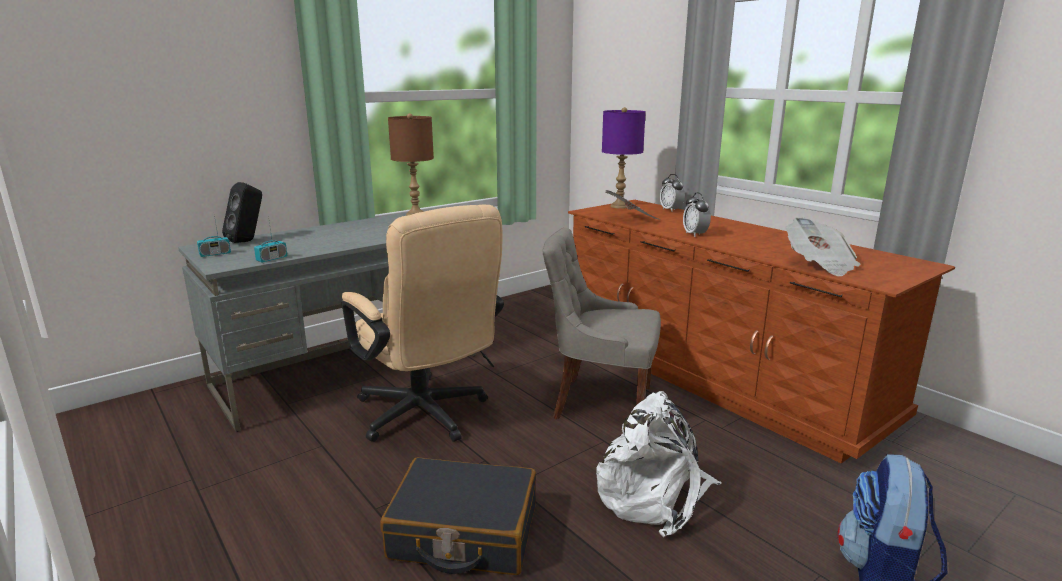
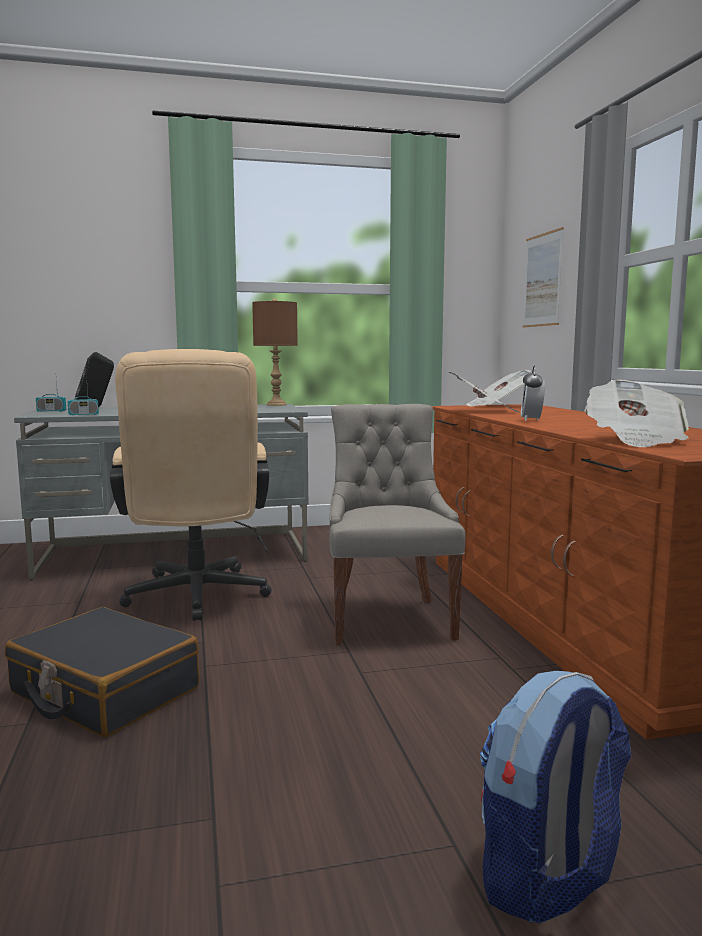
camera: 25 degrees right, 10 degrees down
(600, 402) = (389, 619): grey chair -> grey chair turned 45 degrees clockwise
(619, 206) = (498, 406): purple table lamp -> newspaper
(627, 90) = (542, 280): none -> picture
(654, 495) = (341, 710): white backpack -> none
(671, 210) = (555, 409): alarm clock -> none

